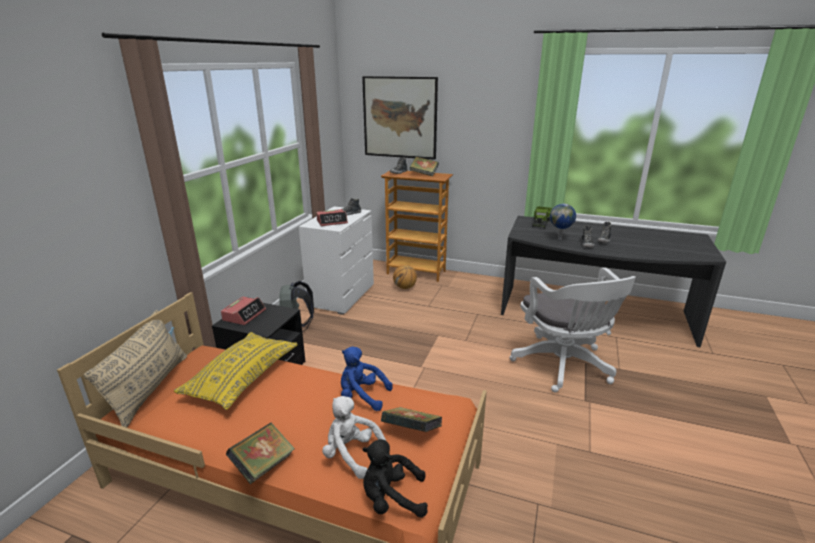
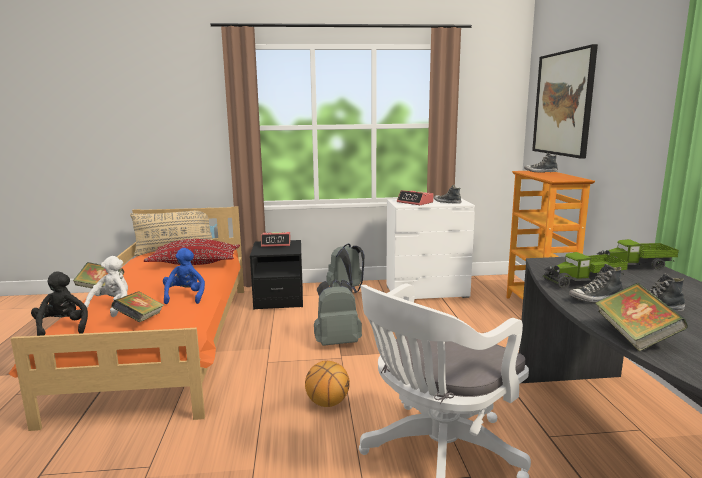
camera: 65 degrees right, 10 degrees down
(242, 378) = (195, 263): yellow pillow -> red pillow
(396, 362) = (337, 342): none -> grey backpack
(405, 287) = (491, 312): basketball -> basketball (327, 403)
(424, 174) = (559, 176): book -> book (635, 336)
(560, 239) = (583, 282): globe -> toy truck

